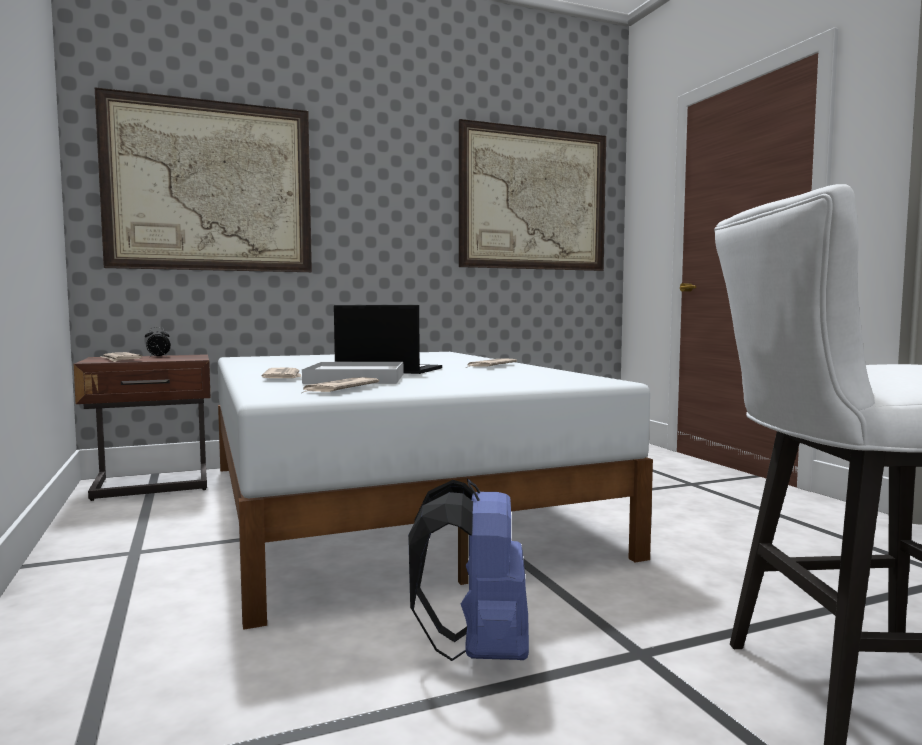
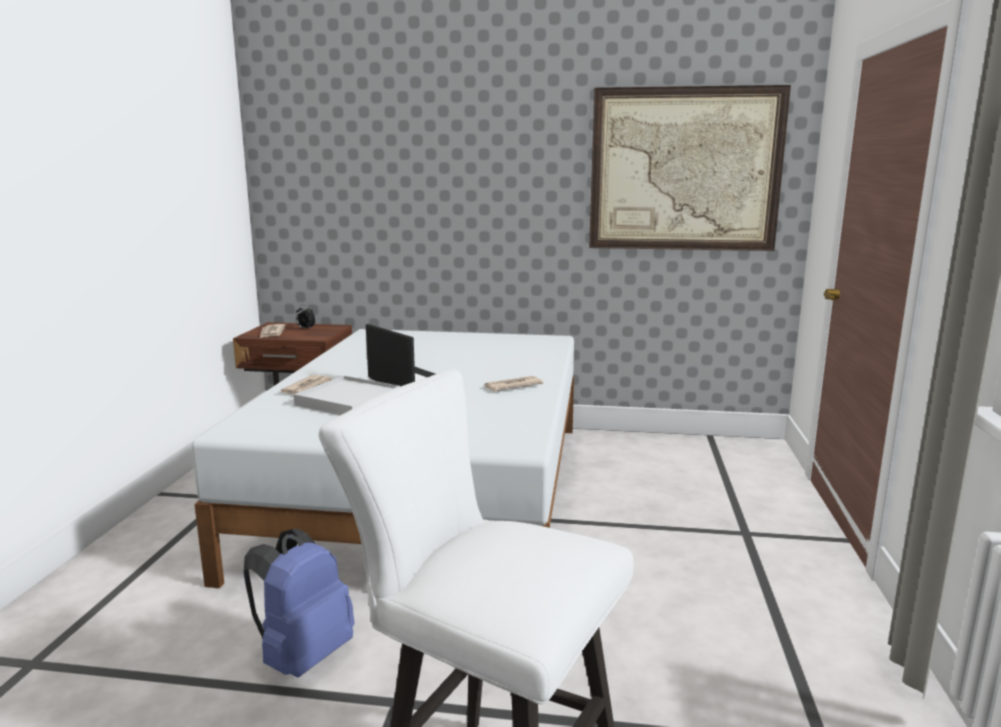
camera: 30 degrees right, 10 degrees up
(210, 186) = (353, 178): picture -> none
(339, 389) = (292, 423): newspaper -> none

